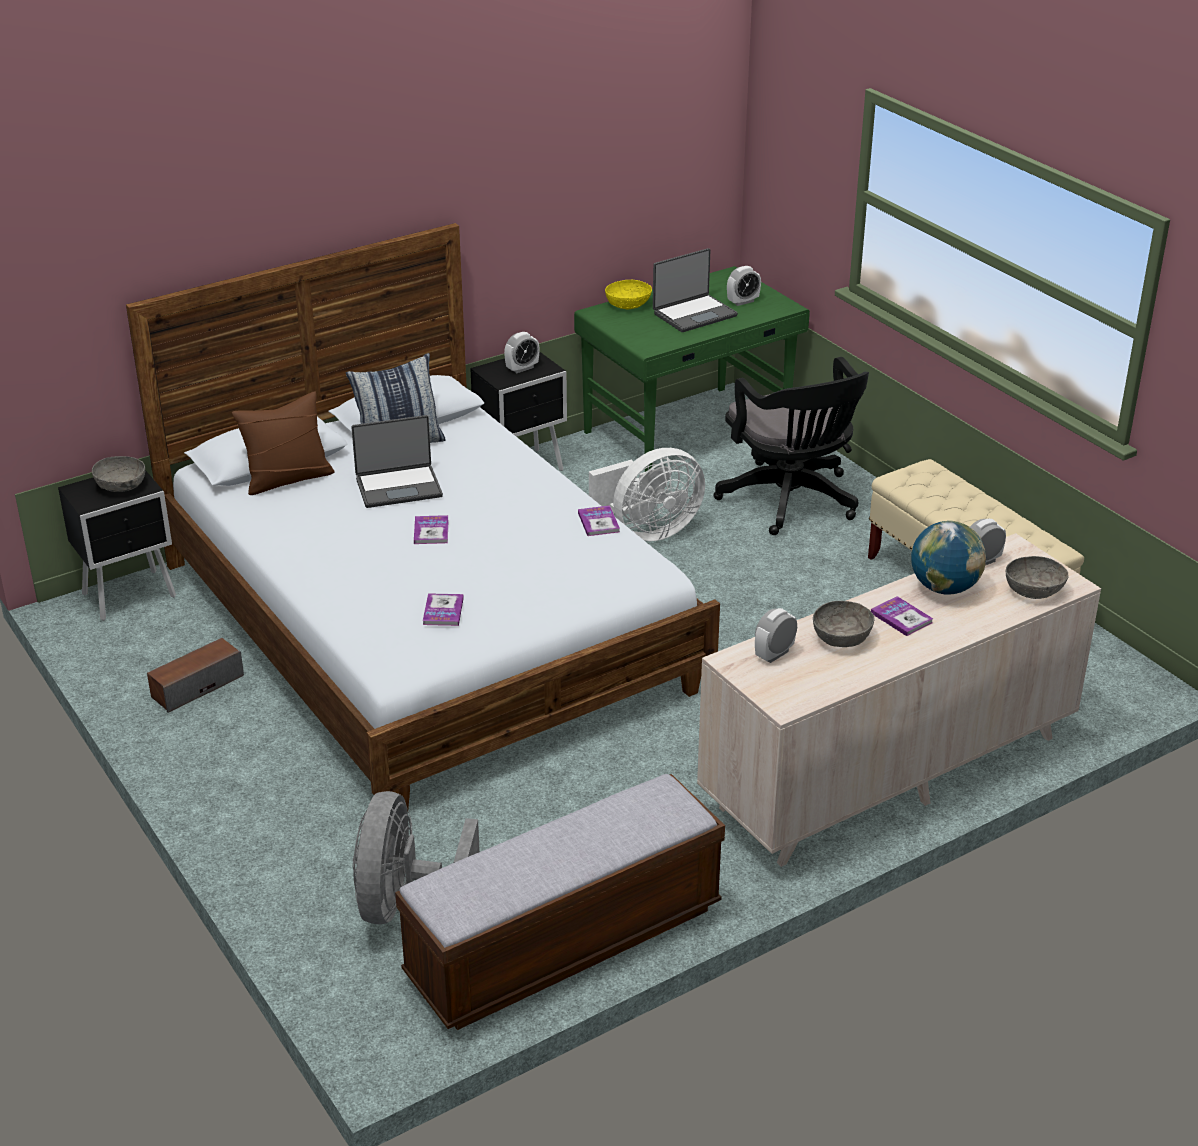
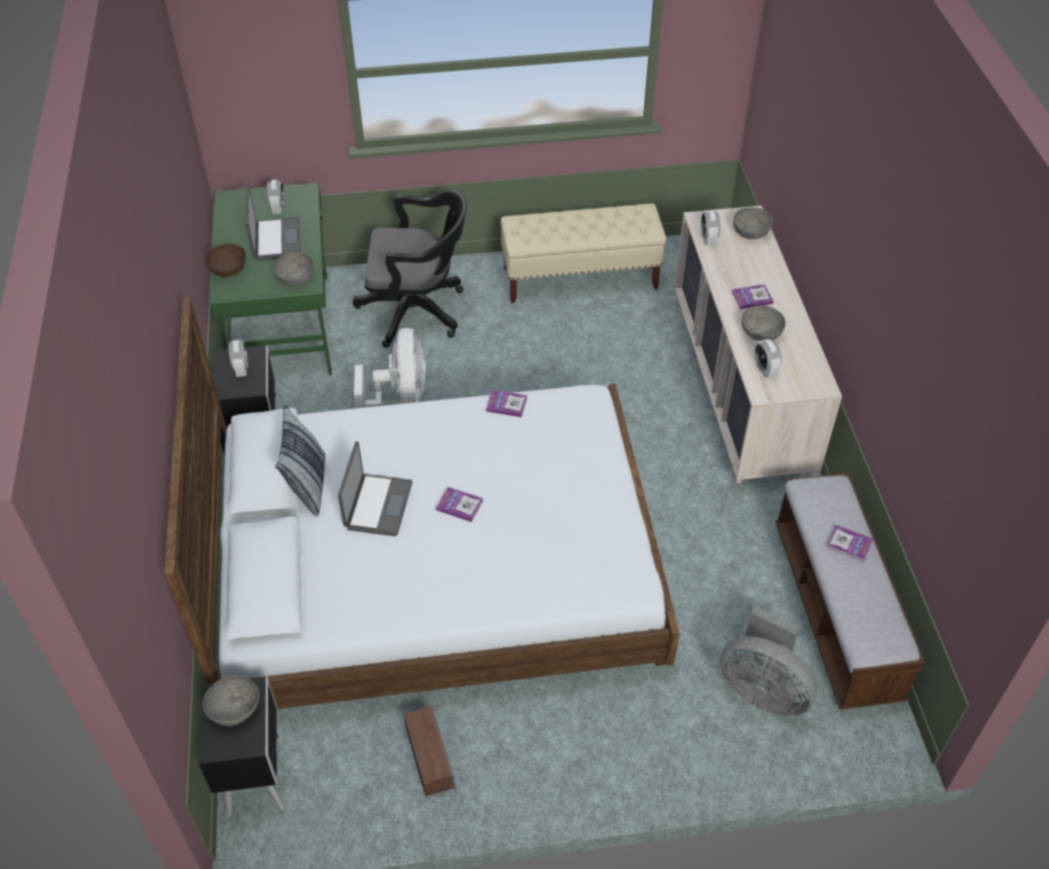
camera: 65 degrees left, 15 degrees up
(287, 479) = (310, 577): brown pillow -> none
(443, 611) = (580, 532): book -> book (849, 544)
(628, 305) = (228, 269): yellow bowl -> brown bowl
(649, 339) = (295, 277): none -> grey bowl
(944, 588) = (729, 266): globe -> none

